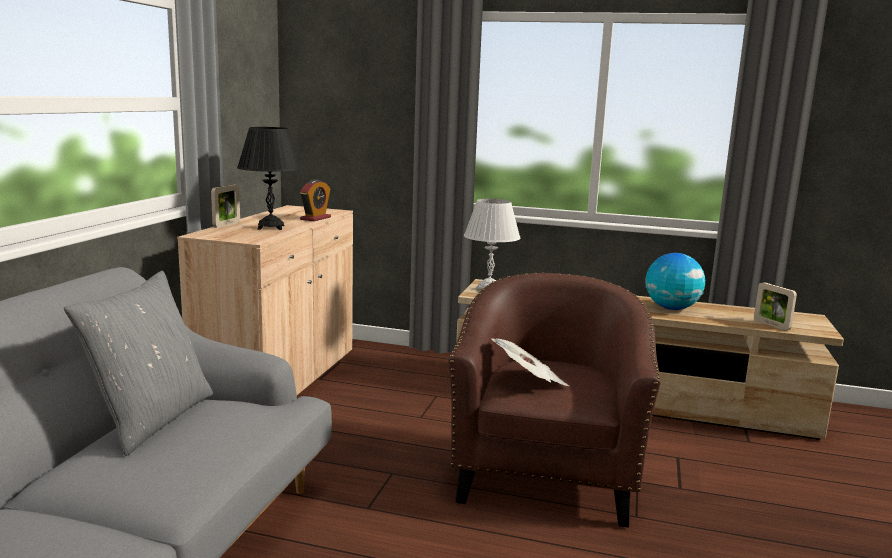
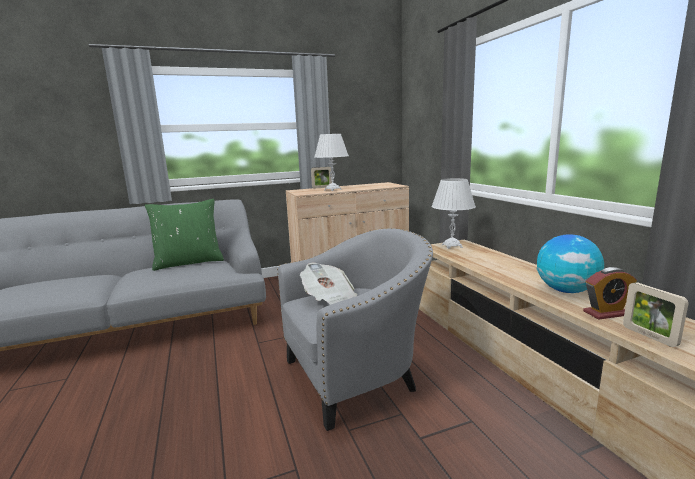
camera: 55 degrees right, 0 degrees up
(151, 419) = (189, 262): grey pillow -> green pillow
(271, 227) = (333, 190): black table lamp -> white table lamp
(315, 218) = (371, 188): alarm clock -> alarm clock (606, 313)
(546, 475) = (357, 376): brown armchair -> grey armchair
(771, 325) = (649, 336): picture frame -> picture frame turned 45 degrees counterclockwise

